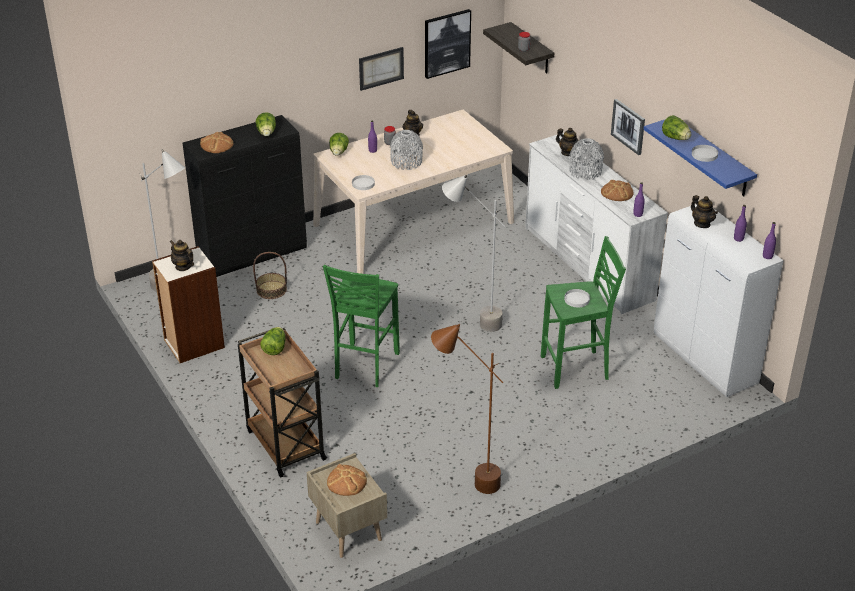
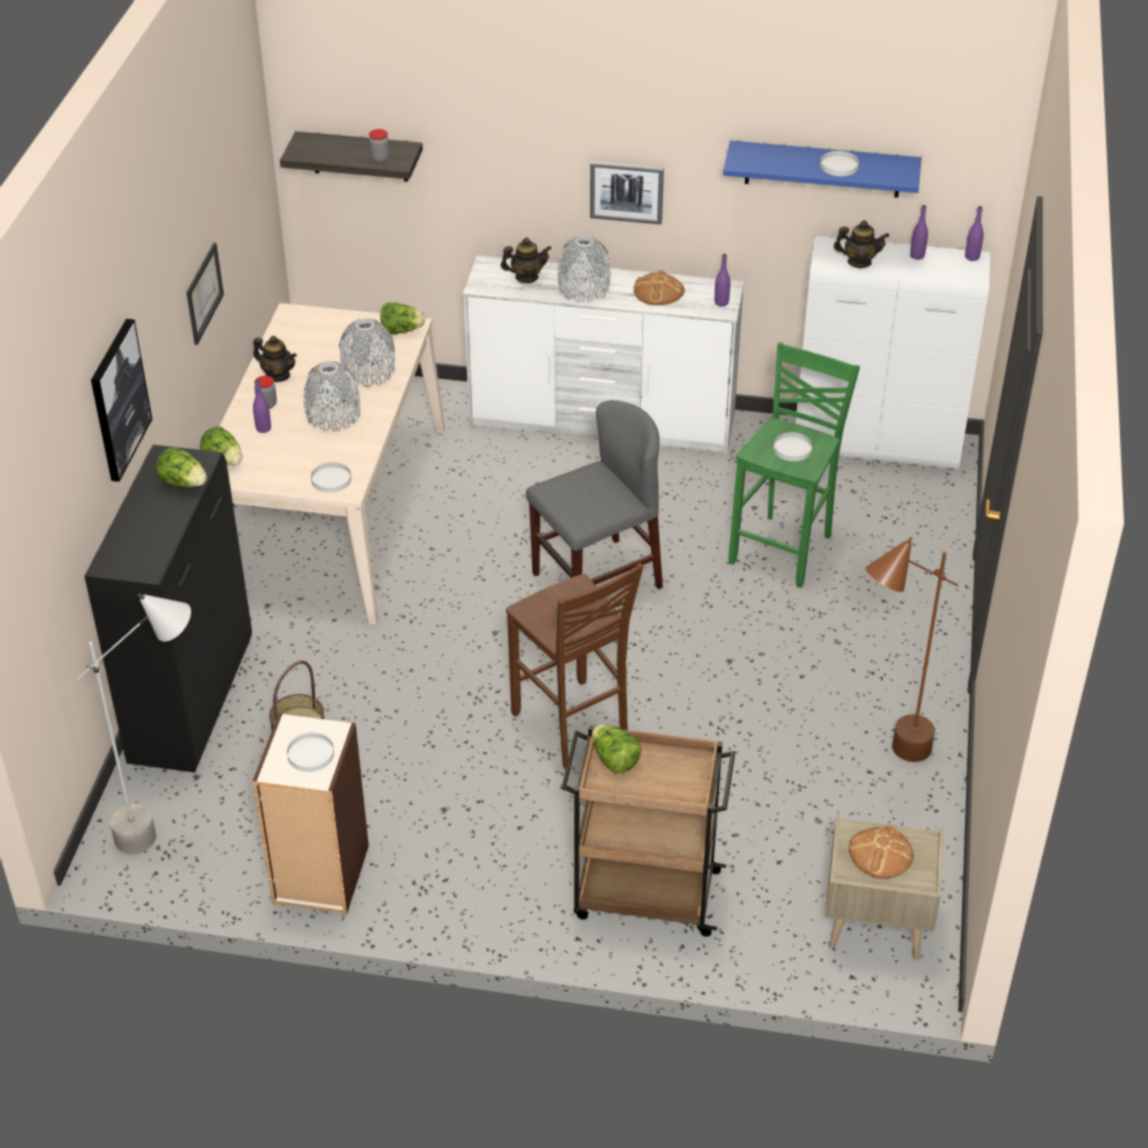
camera: 50 degrees left, 5 degrees up
(183, 266) = (311, 754): teapot -> white plate
(216, 145) = (143, 545): bread -> none
(364, 366) = (572, 727): green stool -> brown stool
(446, 43) = (242, 207): picture -> picture (118, 399)
(449, 154) = (368, 371): none -> grey vase
(472, 322) = (596, 580): grey floor lamp -> grey chair
(675, 138) = (779, 164): lettuce -> lettuce (401, 331)

